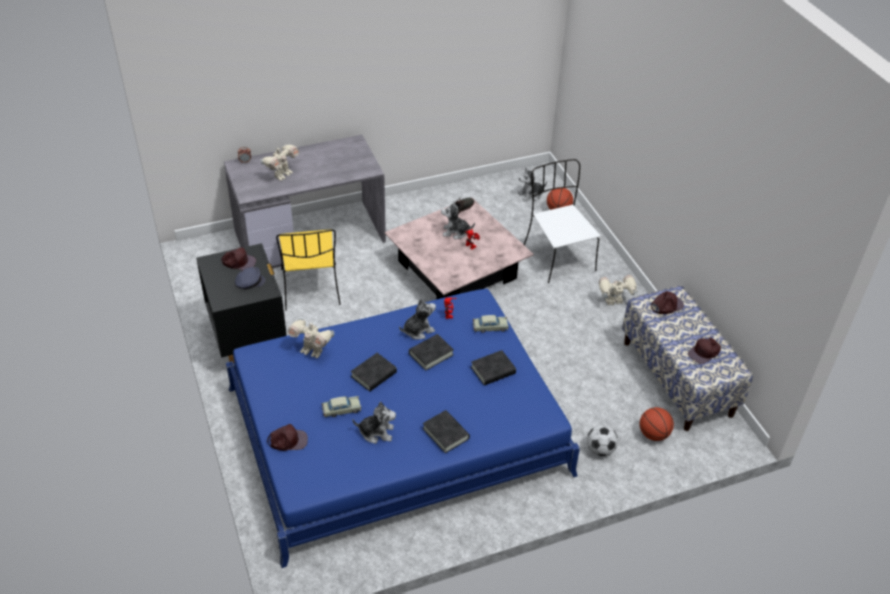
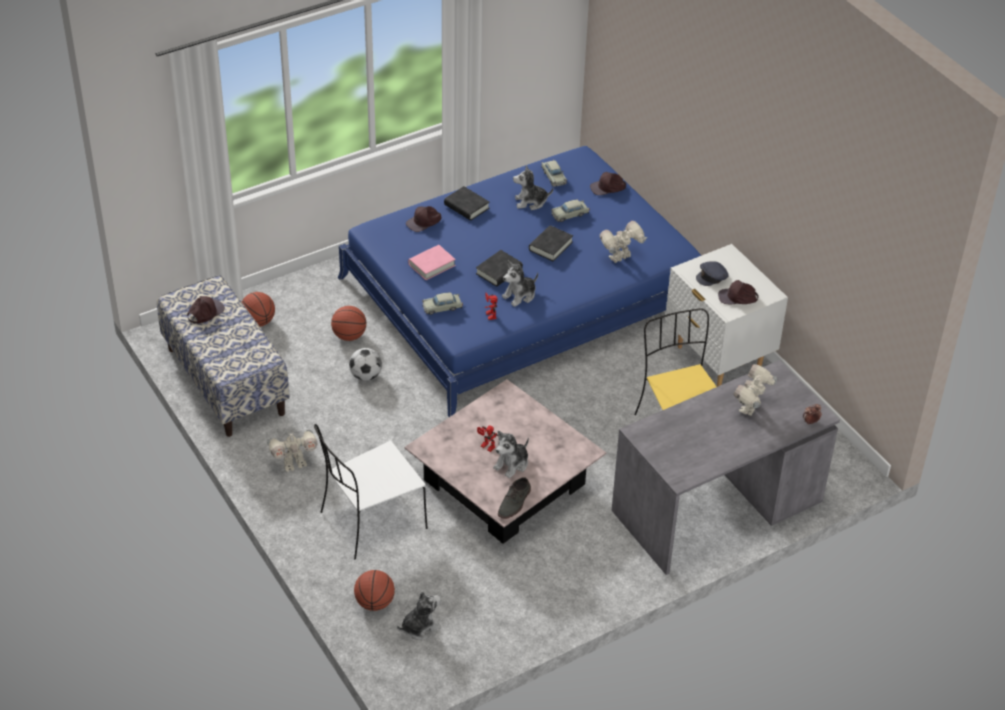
camera: 170 degrees right, 0 degrees up
(248, 342) = (717, 359): black nightstand -> white nightstand
(312, 351) = (621, 258): toy robot -> toy robot turned 45 degrees counterclockwise
(340, 464) = (553, 177): none -> beige toy car
(455, 232) = (512, 464): plush toy -> plush toy turned 135 degrees clockwise
(493, 370) = (432, 265): black book -> pink book
(558, 257) = (371, 521): white chair -> white chair turned 90 degrees clockwise
(568, 408) = (349, 336): none -> basketball
(600, 450) = (315, 302): football -> football (366, 376)
(666, 305) = (241, 359): brown cap -> brown cap (424, 222)

